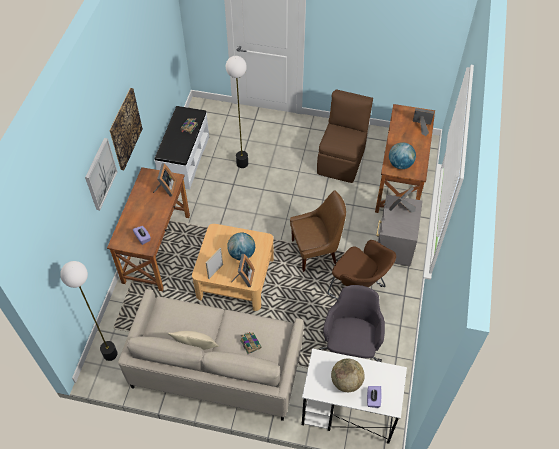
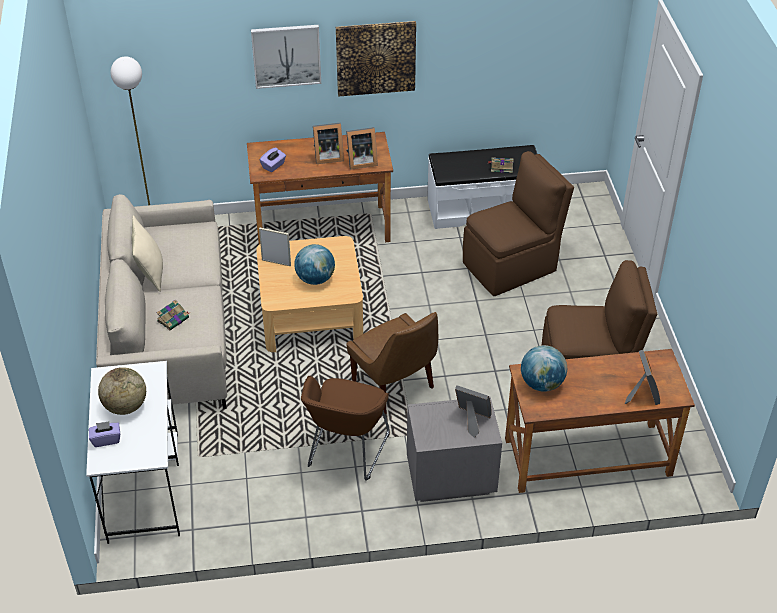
camera: 70 degrees right, 10 degrees down
(242, 163) = (511, 266): floor lamp -> brown chair
(244, 278) = (277, 291): picture frame -> picture frame (327, 156)
(350, 349) = (243, 465): grey office chair -> none

